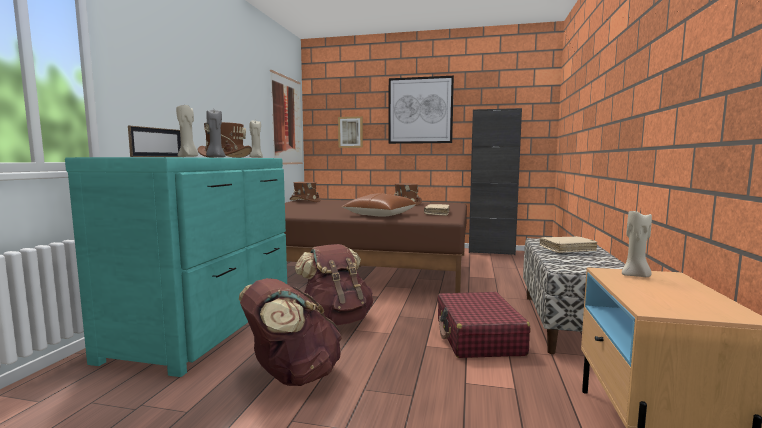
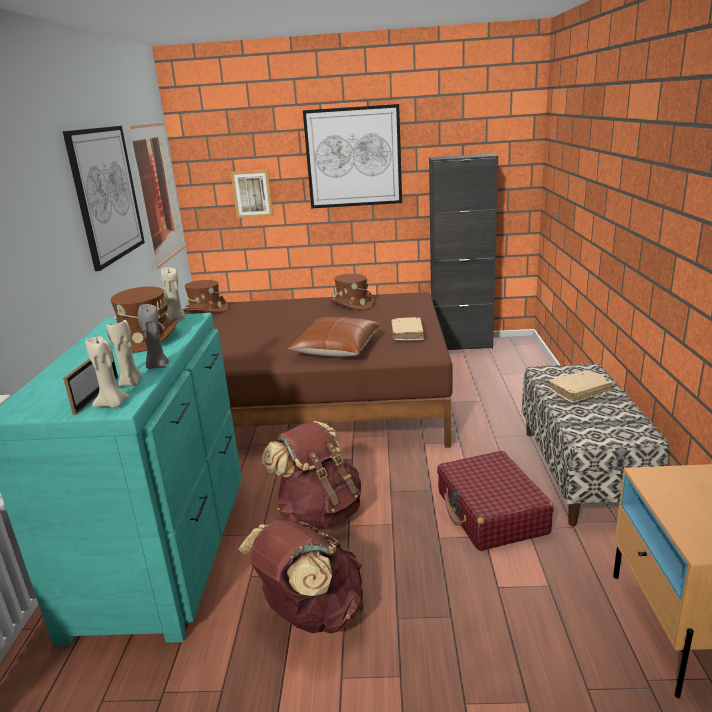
camera: 10 degrees left, 15 degrees up
(242, 98) = (106, 194): none -> picture
(635, 276) = (674, 481): beige candle -> beige candle (112, 404)

